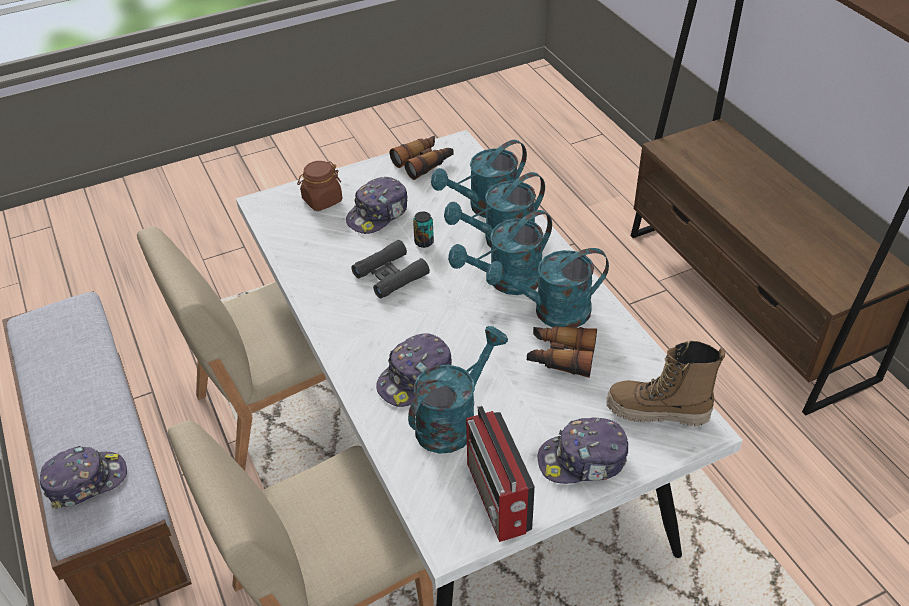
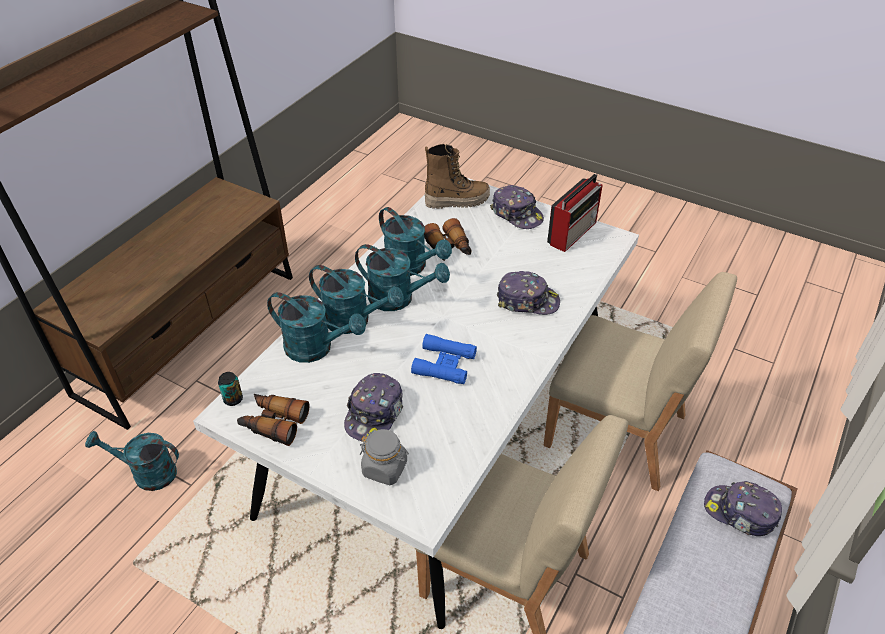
camera: 125 degrees left, 0 degrees up
(322, 200) = (385, 468): brown jar -> grey jar
(378, 214) = (375, 414): cap -> cap turned 105 degrees clockwise
(390, 275) = (444, 364): black binoculars -> blue binoculars
(424, 242) = (389, 364): can -> can (233, 399)
(453, 420) = (541, 270): turquoise watering can -> turquoise watering can (147, 473)
(657, 412) = (457, 201): boot -> boot turned 75 degrees counterclockwise

